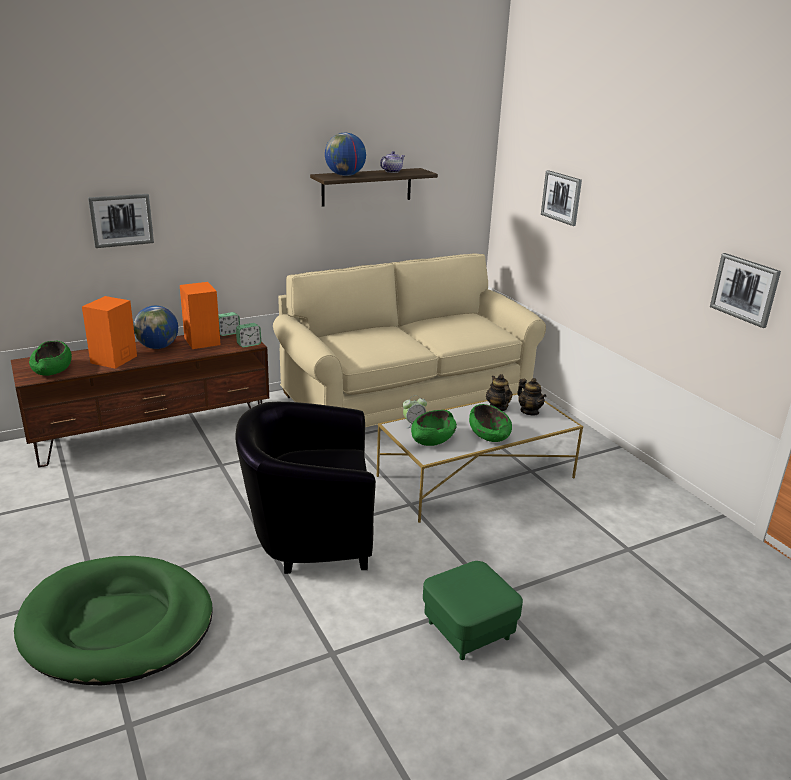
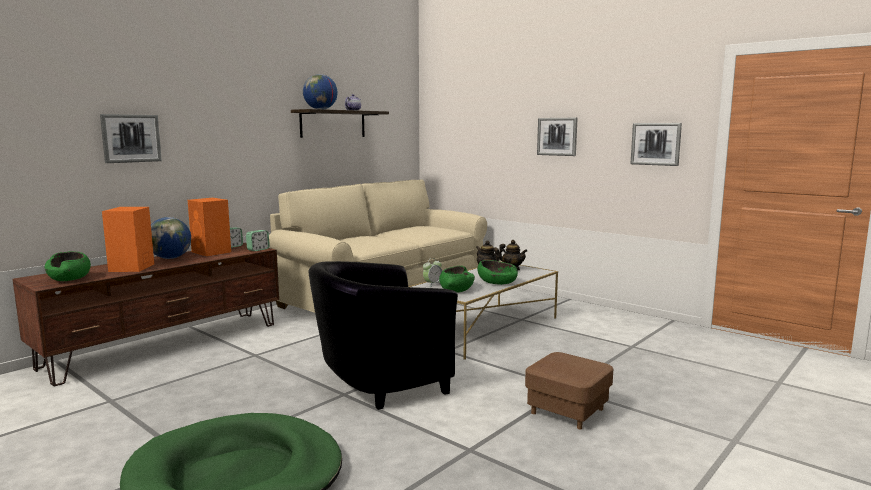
camera: 20 degrees left, 15 degrees down
(468, 630) = (567, 411): green ottoman -> brown ottoman
(561, 197) = (485, 122): picture -> picture (557, 136)

